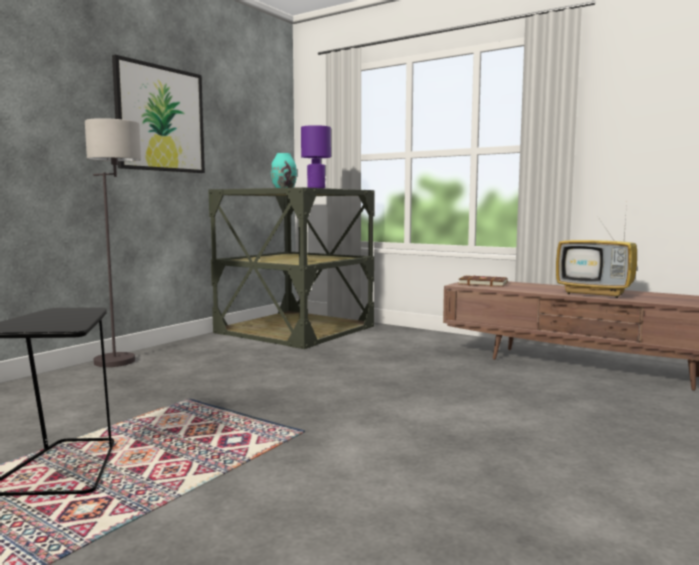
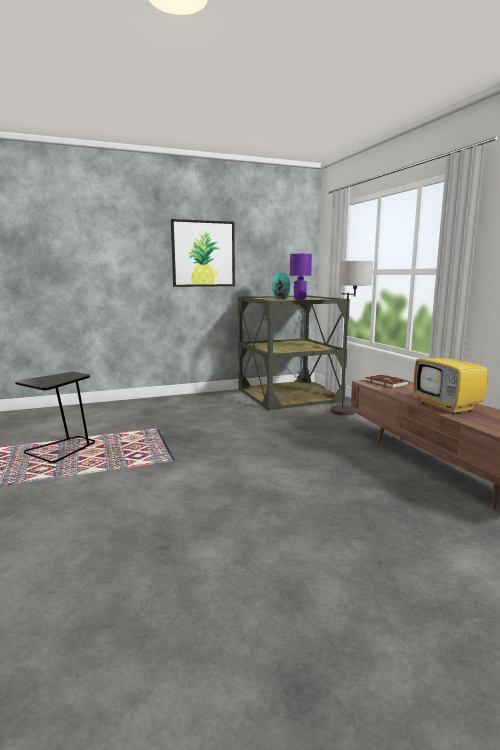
camera: 35 degrees right, 5 degrees up
(121, 363) = (164, 401): grey floor lamp -> grey floor lamp (346, 414)

